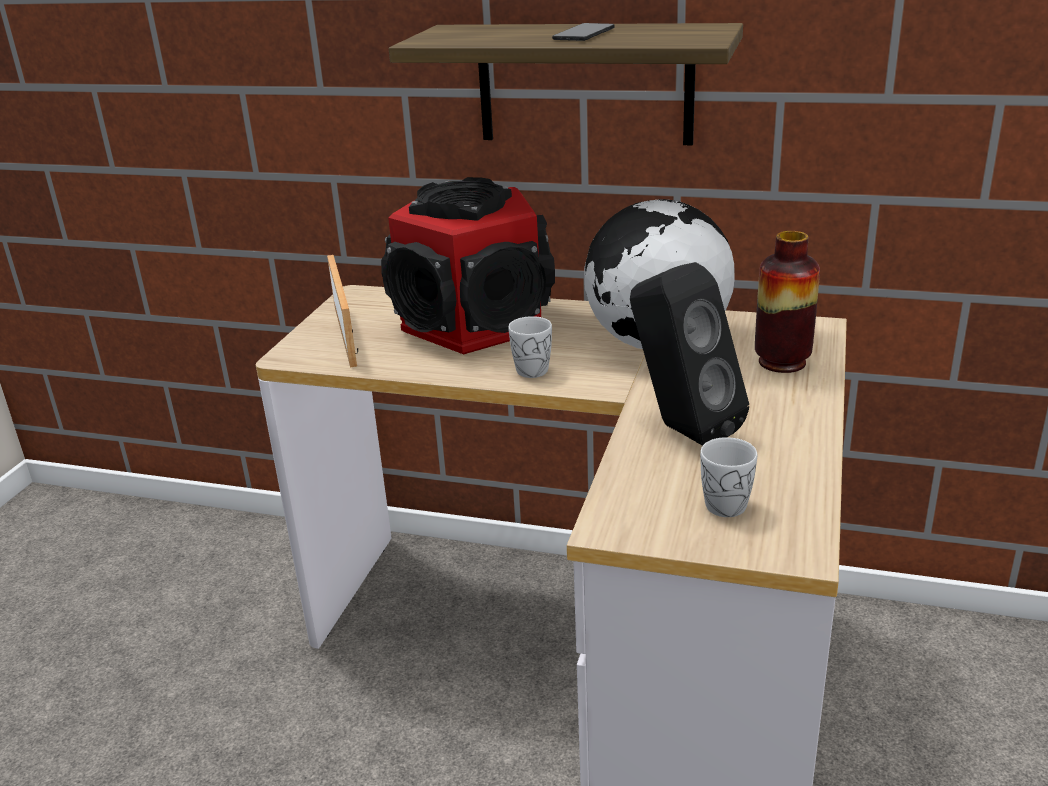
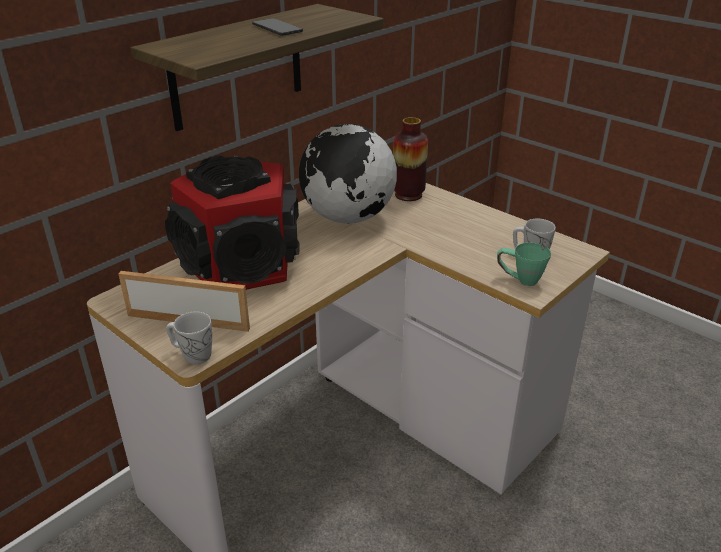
camera: 65 degrees left, 5 degrees up
(531, 367) = (332, 263): white mug -> white mug (192, 354)
(633, 508) = (519, 280): none -> green mug
(681, 430) = (453, 243): black speaker -> none

